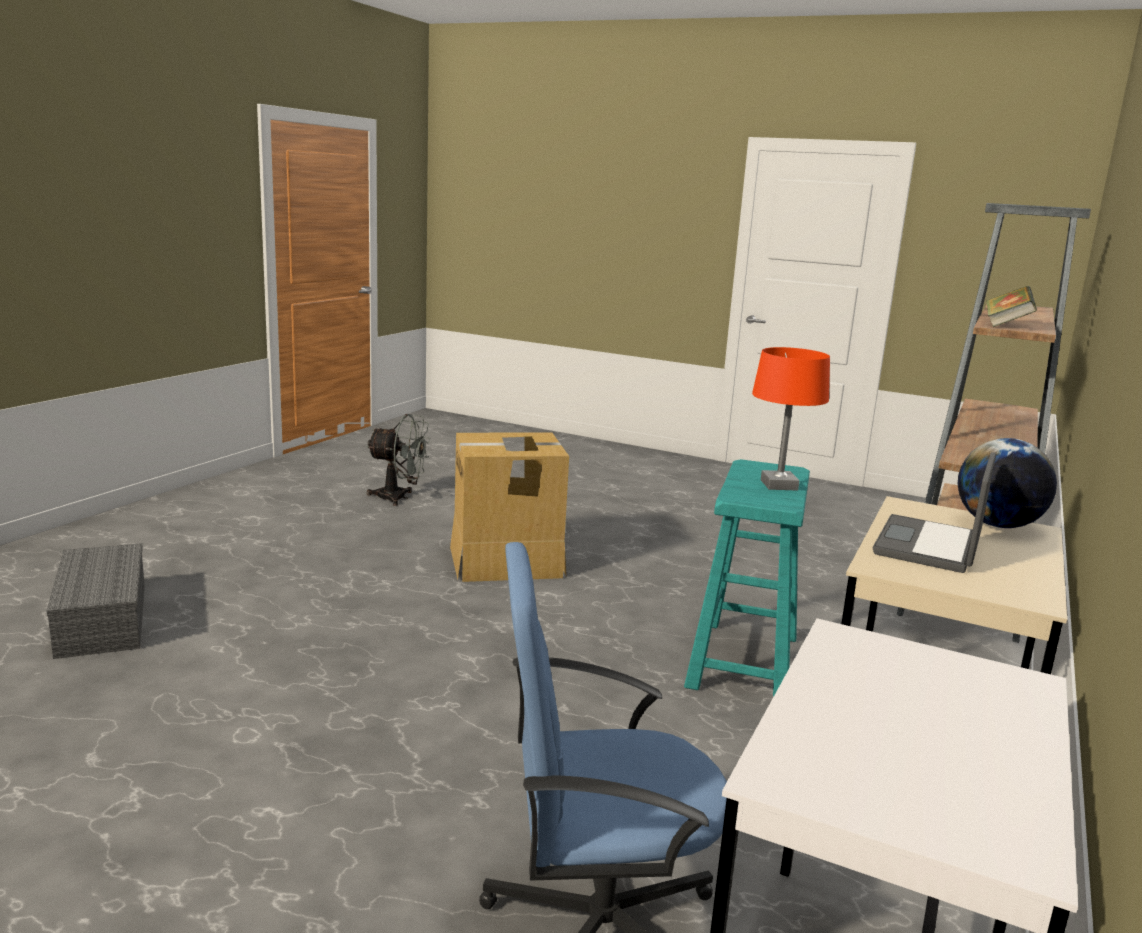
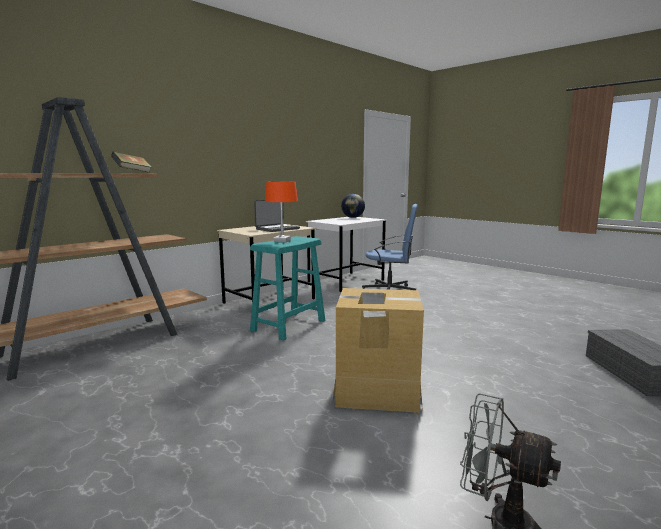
camera: 160 degrees left, 5 degrees down
(997, 525) = (237, 230): globe -> globe (353, 217)

